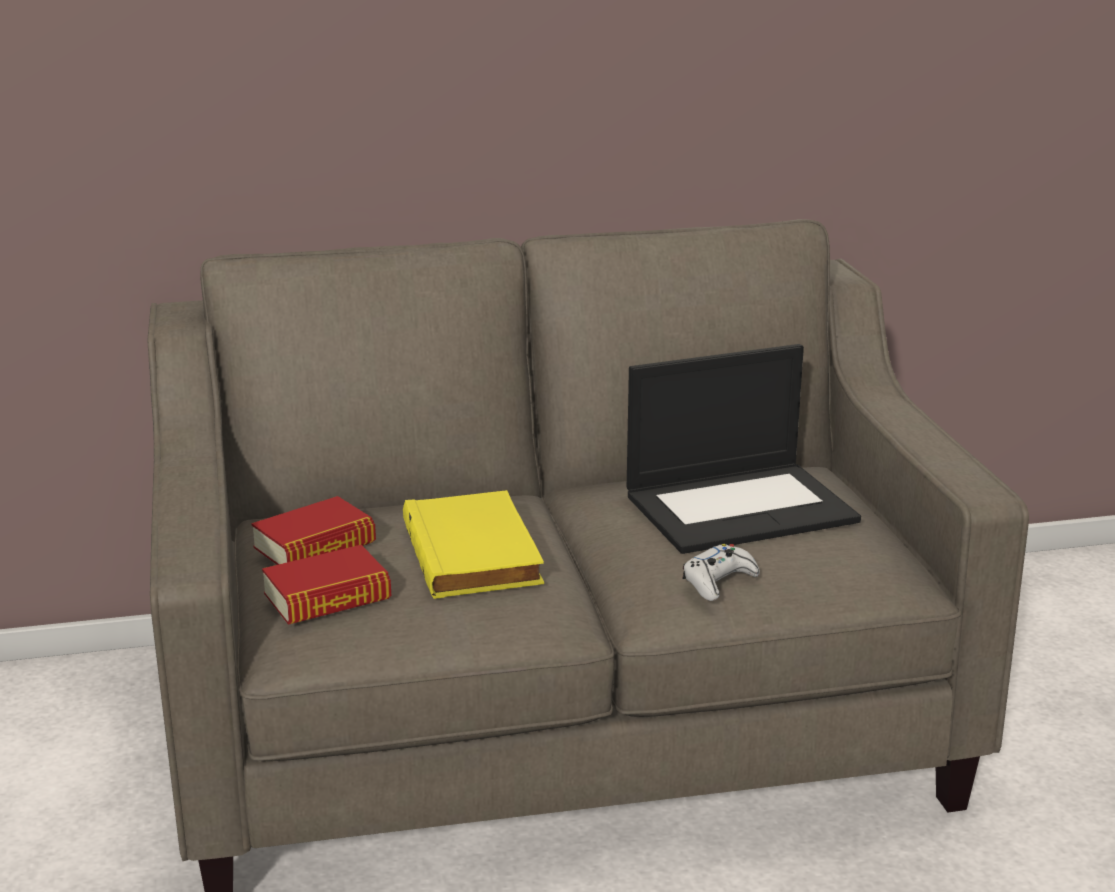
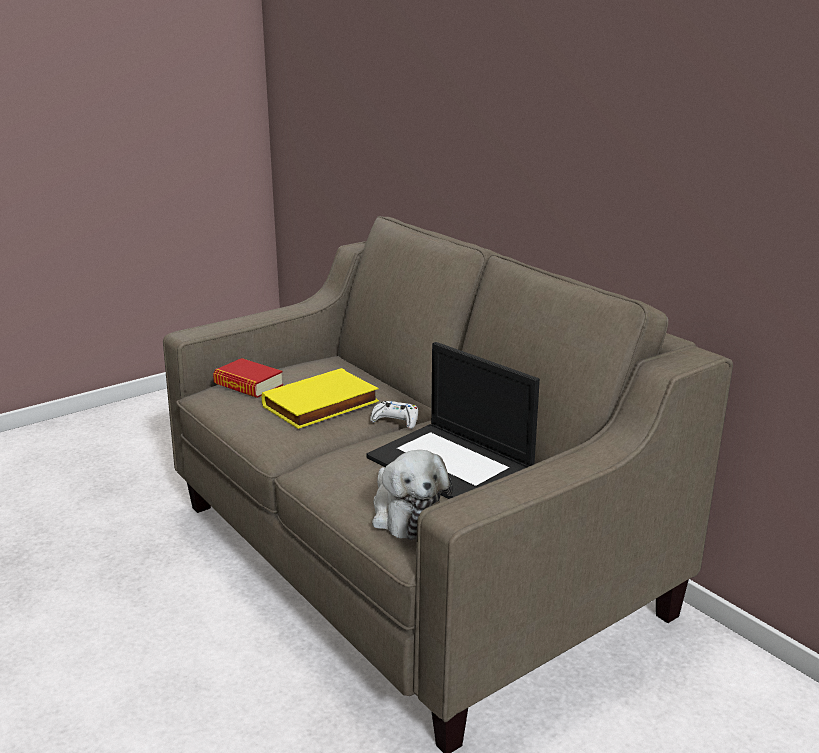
camera: 65 degrees right, 0 degrees up
(315, 545) = (301, 369): book -> none
(718, 581) = (340, 476): white game controller -> white game controller (395, 420)
(843, 563) = (406, 515): none -> plush toy

